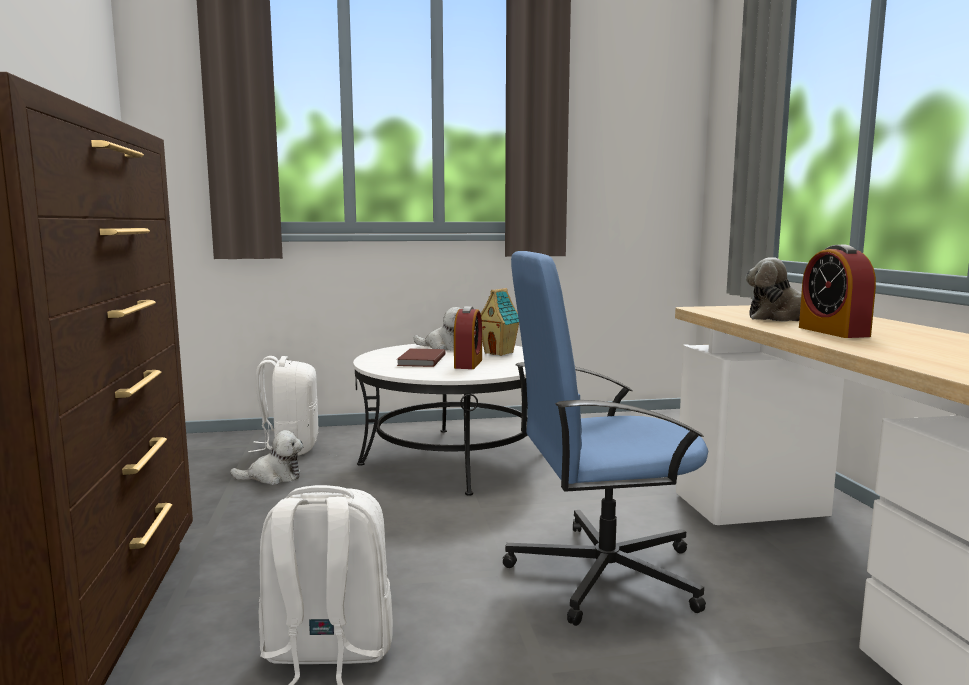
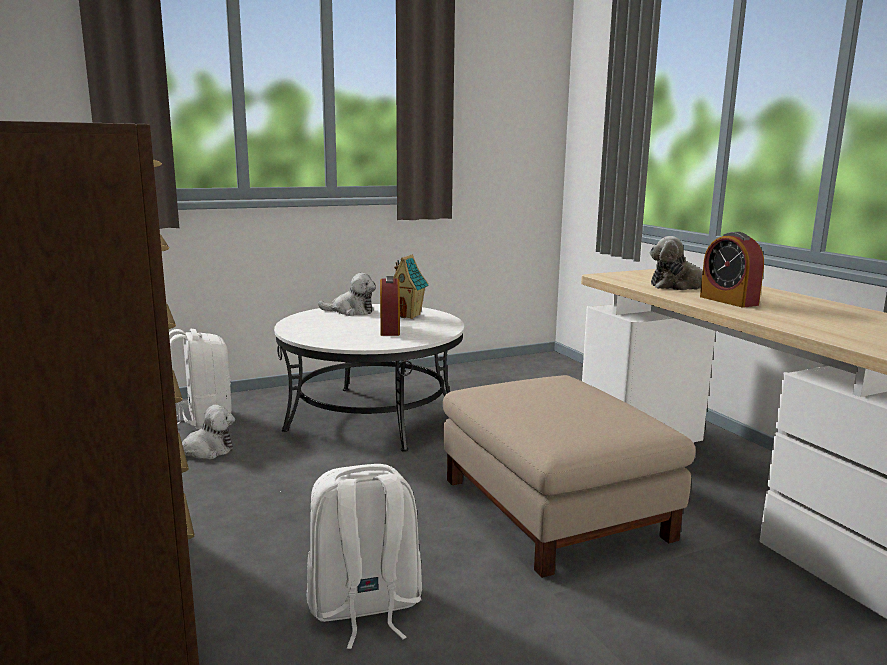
camera: 15 degrees left, 5 degrees up
(420, 360) = (341, 328): brown book -> none
(601, 573) = (551, 508): blue office chair -> beige ottoman

